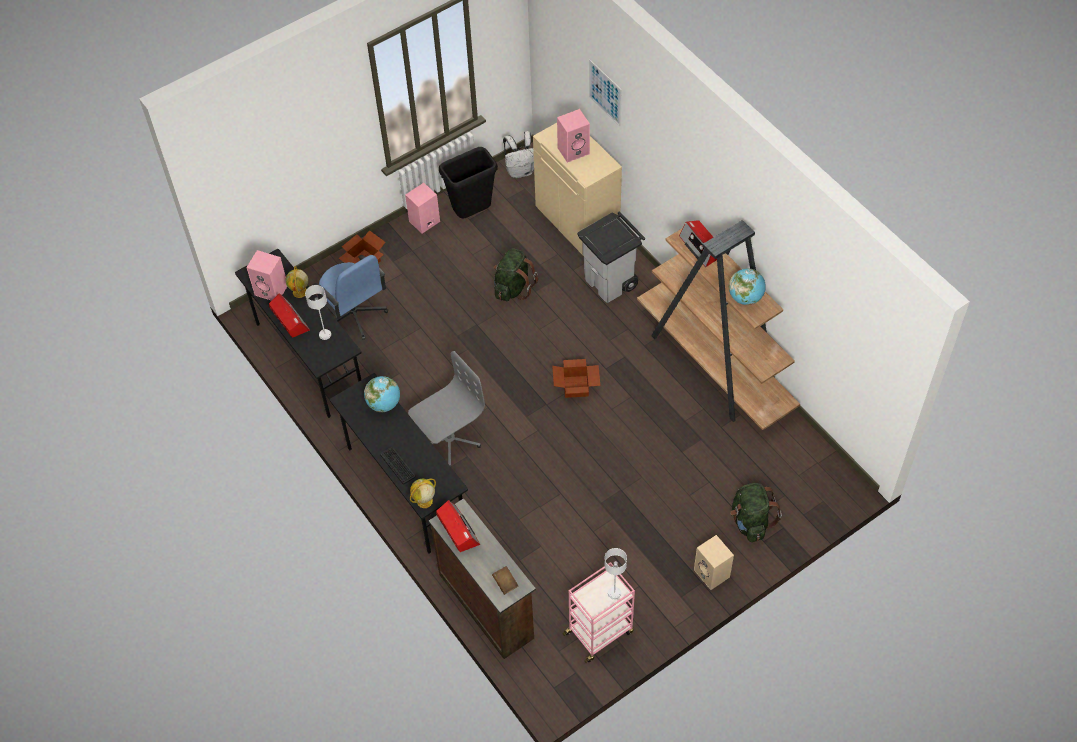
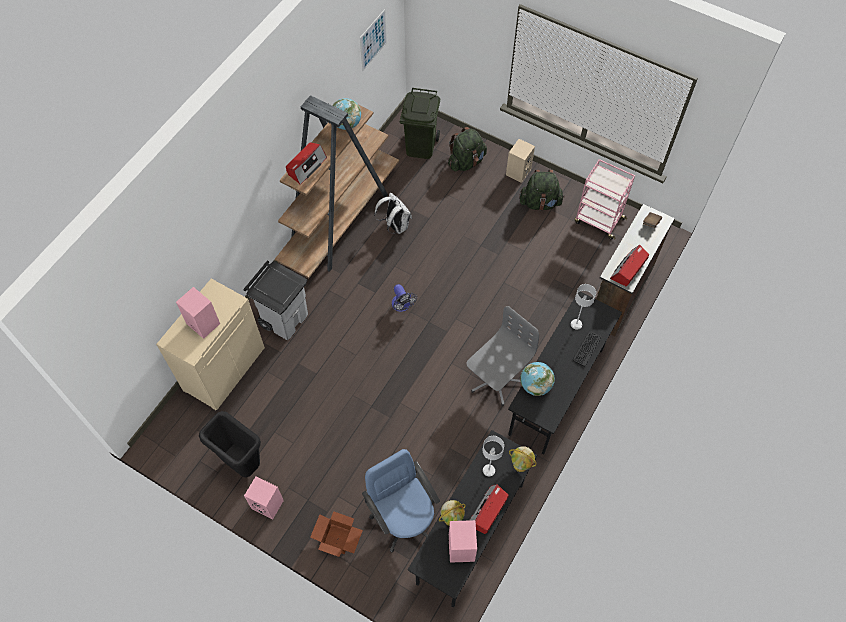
camera: 115 degrees left, 5 degrees up
(354, 315) = (404, 518): blue office chair -> blue office chair turned 60 degrees counterclockwise
(424, 501) = (607, 316): globe -> globe (521, 465)
(449, 439) = (496, 379): grey office chair -> grey office chair turned 105 degrees clockwise
(513, 288) = (319, 393): green backpack -> green backpack (540, 202)
(521, 171) = (174, 441): white backpack -> white backpack (395, 226)
(576, 387) = (402, 306): cardboard box -> fan
(605, 93) = (166, 264): picture -> picture (373, 40)
(614, 593) = (602, 175): grey table lamp -> grey table lamp (576, 324)
(795, 480) = (420, 146): none -> green trash can

